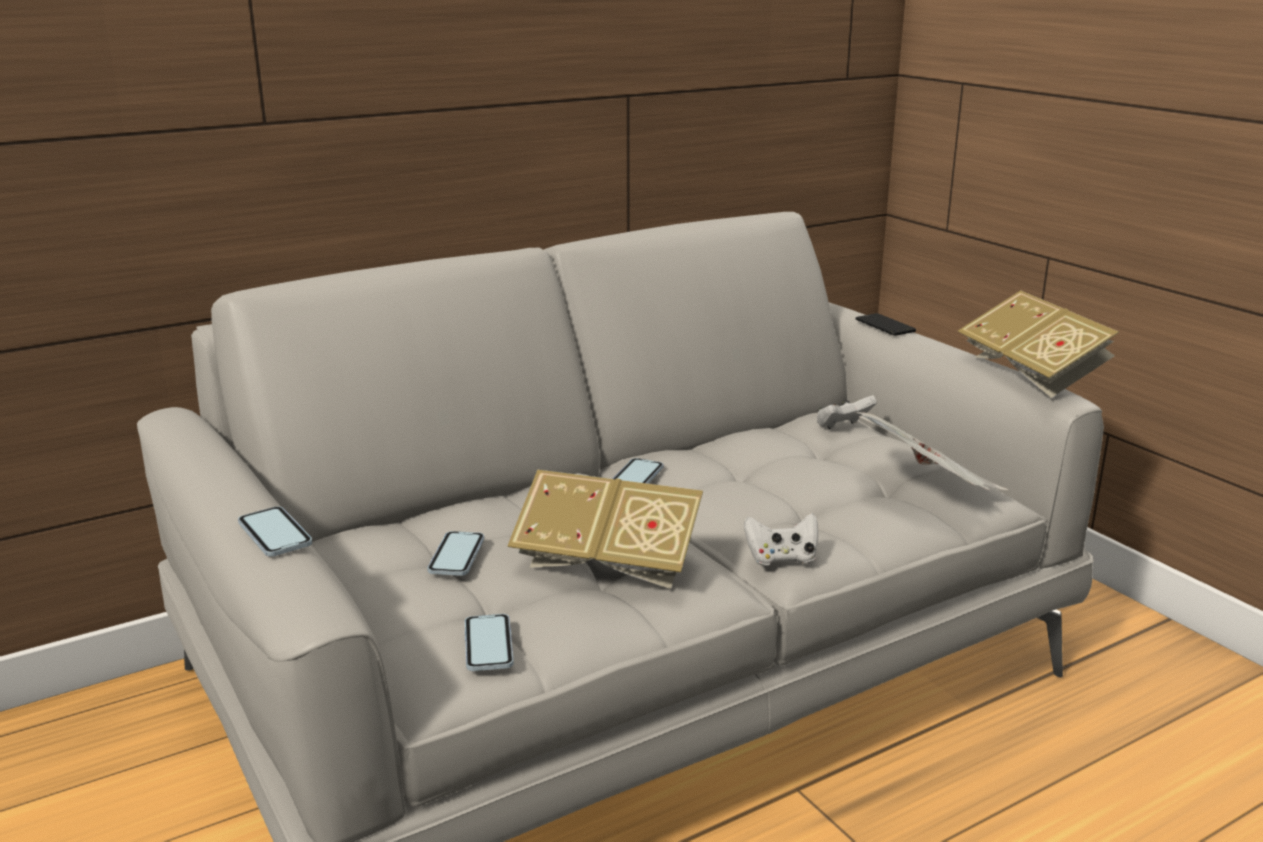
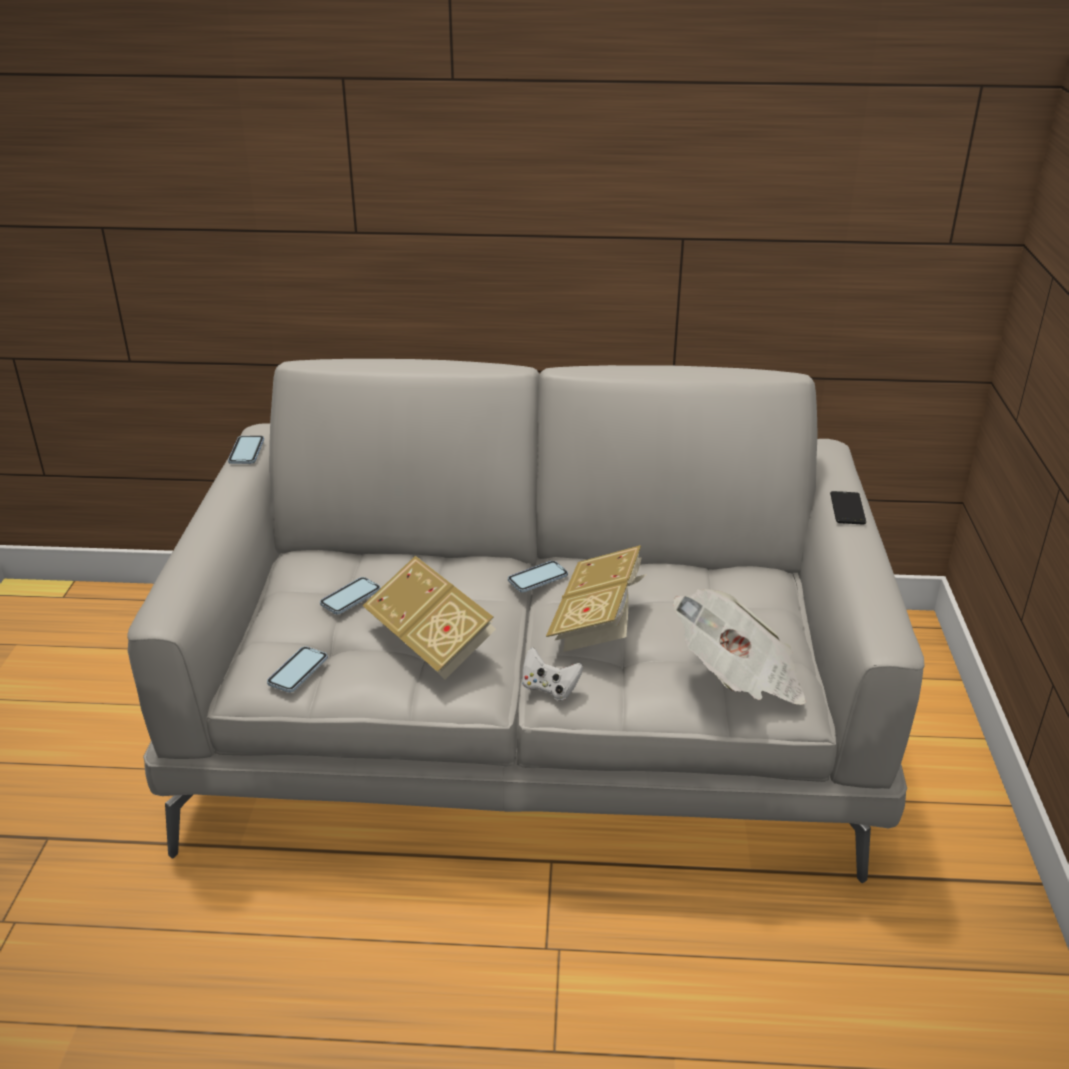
camera: 35 degrees right, 10 degrees up
(275, 534) = (199, 552): phone -> phone (246, 451)
(842, 426) = (754, 590): white game controller -> none
(1032, 373) = (895, 607): book -> book (598, 622)

